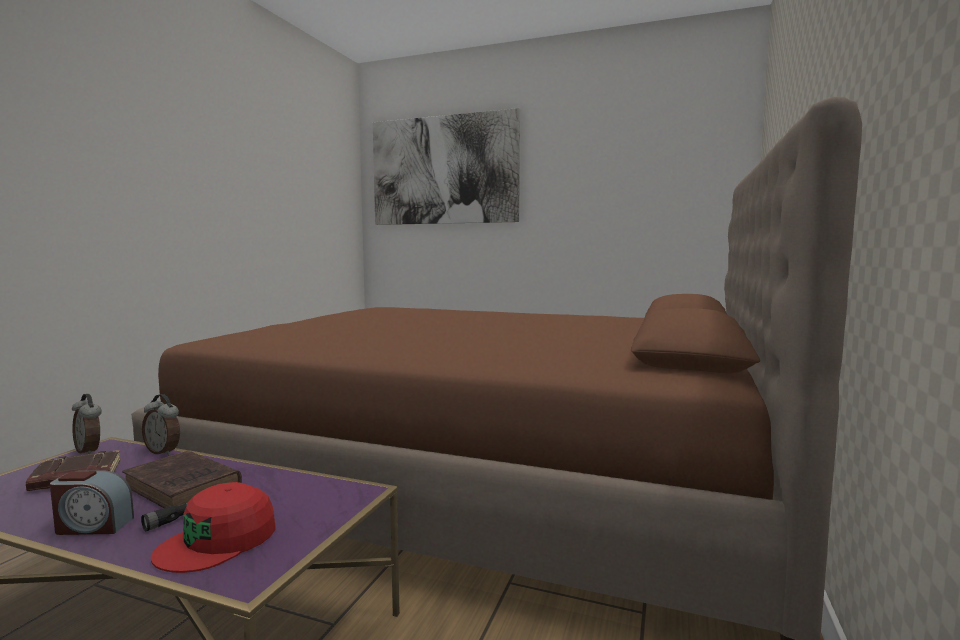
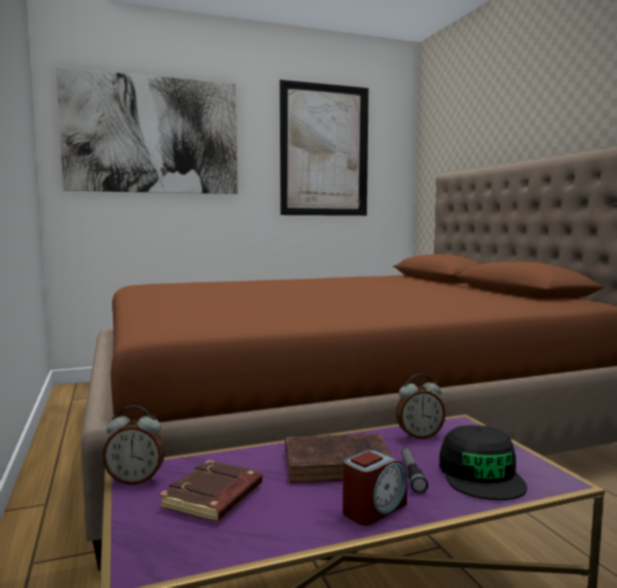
camera: 40 degrees left, 0 degrees up
(164, 451) = (223, 454): alarm clock -> alarm clock (419, 436)
(218, 540) = (481, 475): red cap -> black cap
(620, 167) = (324, 150): none -> picture

